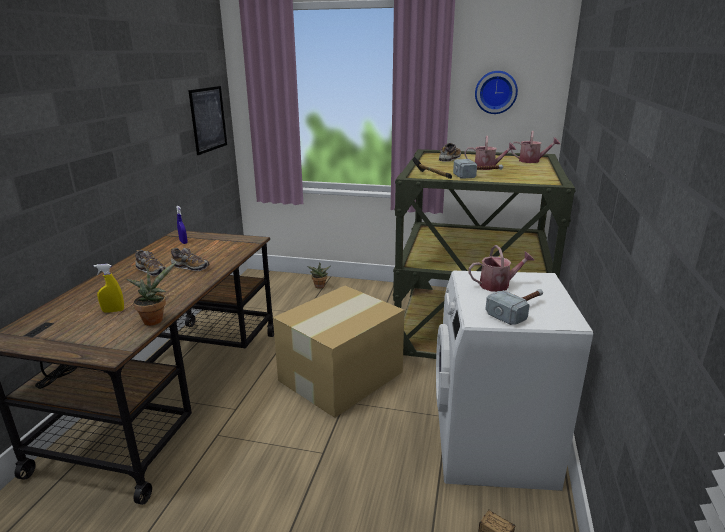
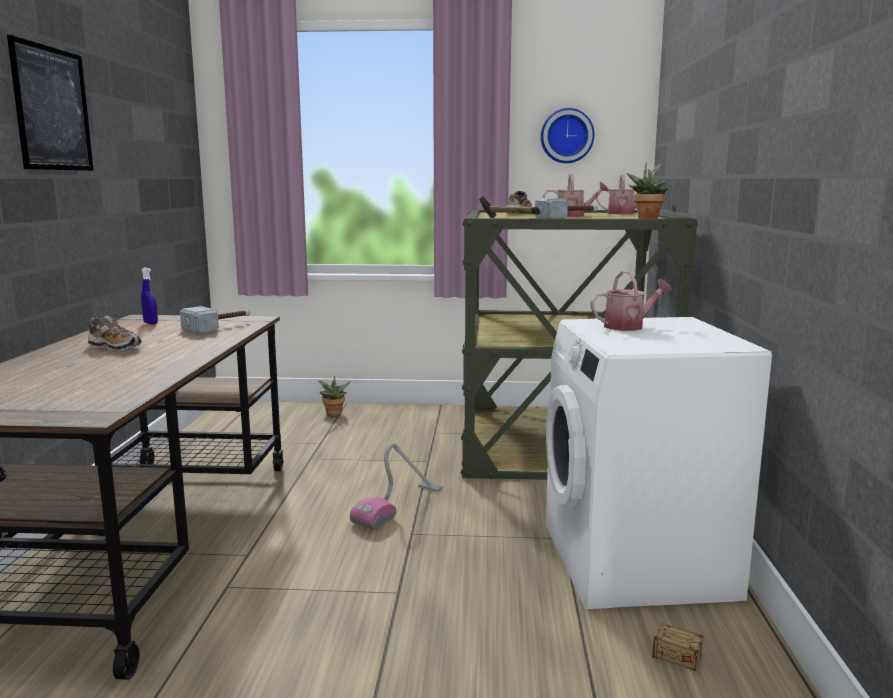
camera: 10 degrees left, 10 degrees down
(113, 311) = (74, 381): yellow spray bottle -> none
(155, 319) = (146, 385): potted plant -> potted plant (646, 219)
(190, 267) = (175, 342): shoe -> none
(208, 119) = (174, 170): picture -> picture (52, 109)
(342, 376) = (399, 506): cardboard box -> vacuum cleaner
(519, 310) = (669, 341): hammer -> hammer (219, 327)

